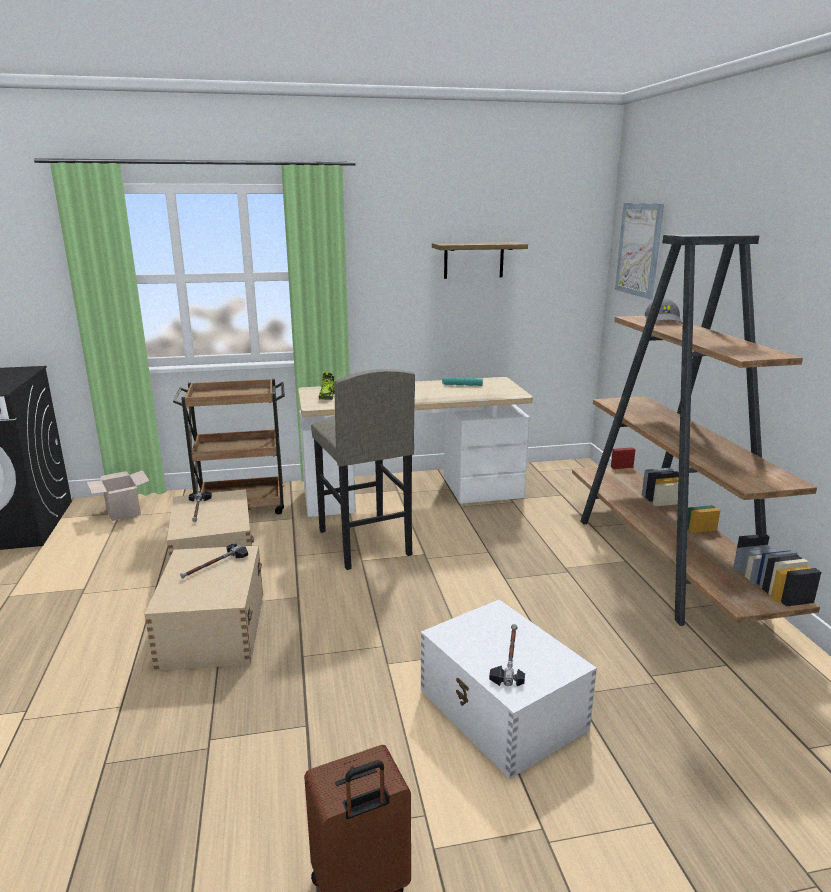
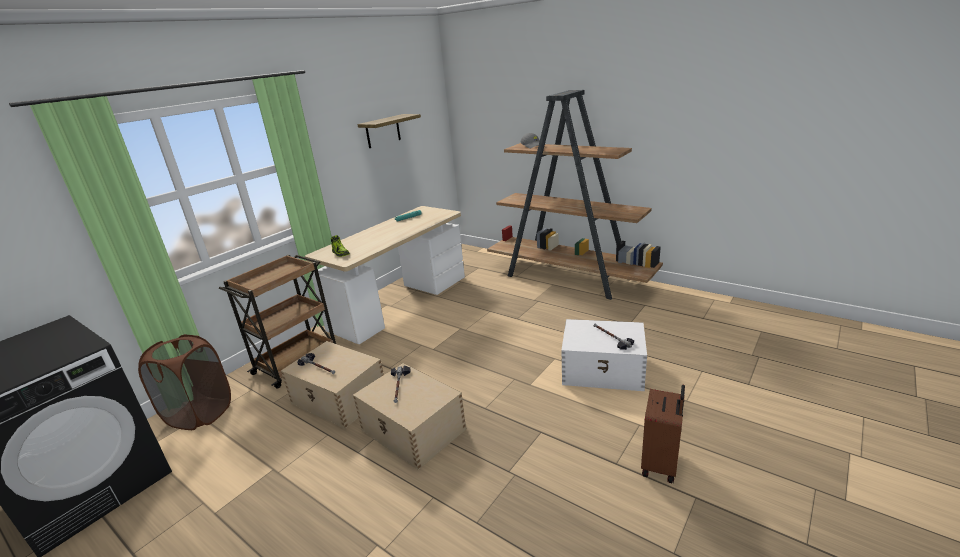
camera: 40 degrees left, 5 degrees up
(122, 511) = (199, 414): cardboard box -> brown laundry basket
(364, 543) = (418, 340): grey stool -> none
(639, 249) = (478, 107): picture -> none

